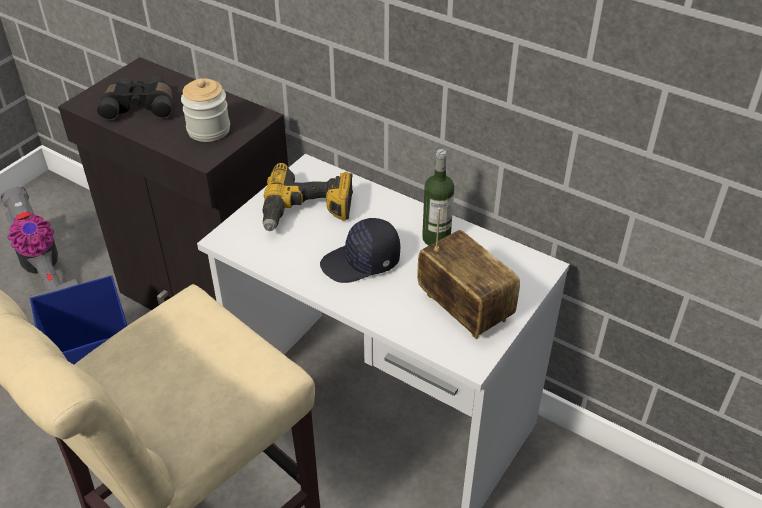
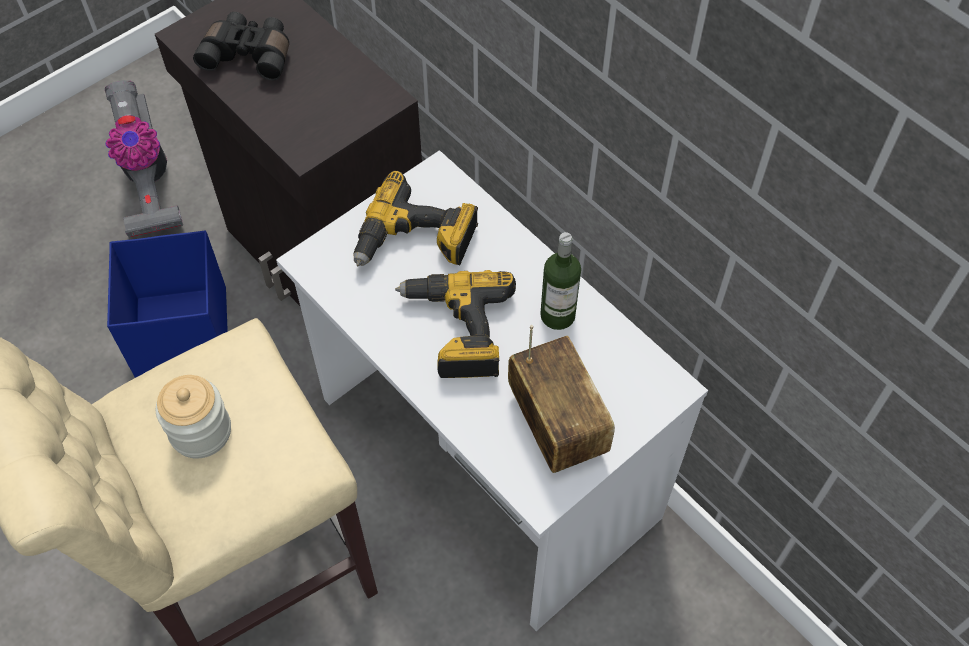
camera: 15 degrees right, 15 degrees up
(209, 130) = (320, 108): jar -> jar (201, 431)
(361, 262) = (457, 331): black cap -> power drill

